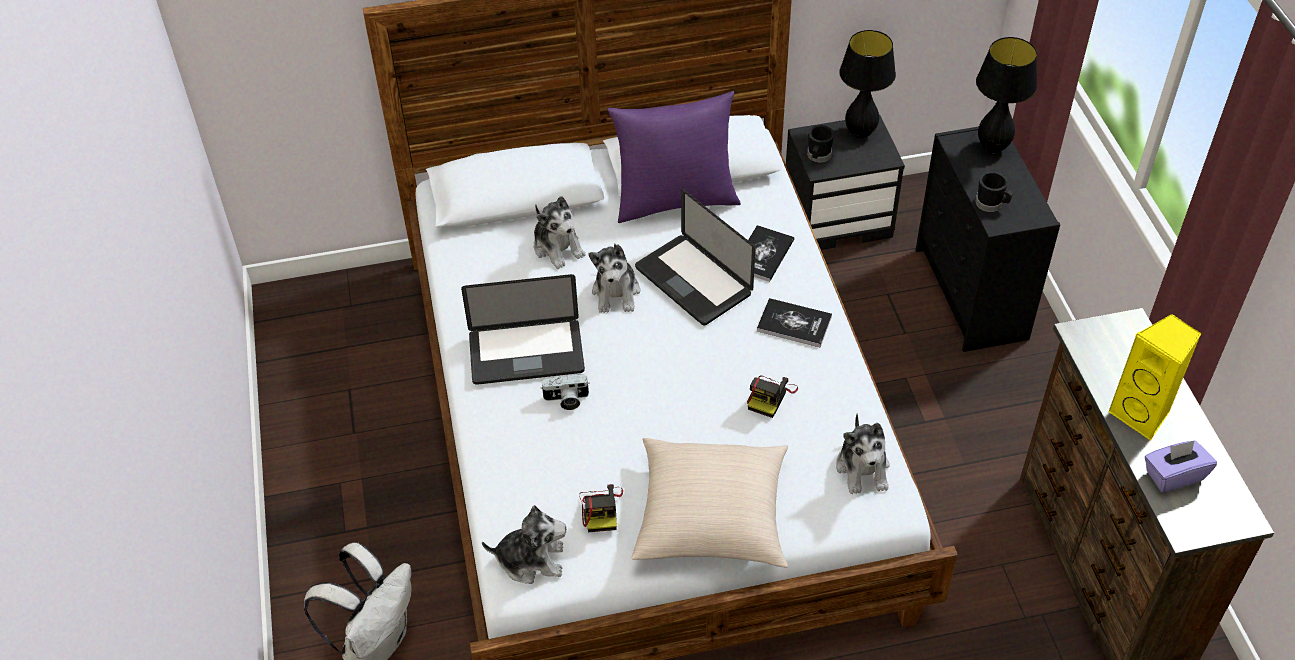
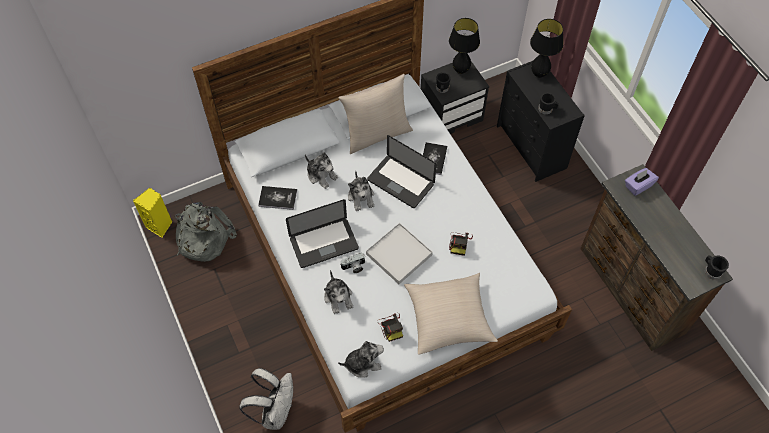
camera: 15 degrees left, 10 degrees up
(346, 337) = (202, 237): none -> grey backpack
(652, 394) = (398, 254): none -> white tray
(675, 200) = (377, 134): purple pillow -> beige pillow
(794, 324) = (460, 197): book -> book (278, 198)
(863, 468) = (517, 274): plush toy -> plush toy (338, 297)
(1142, 414) = (657, 226): yellow speaker -> yellow speaker (160, 226)
(1173, 475) = (679, 257): purple tissue box -> purple tissue box (638, 186)
(1233, 510) = (711, 270): none -> black mug

